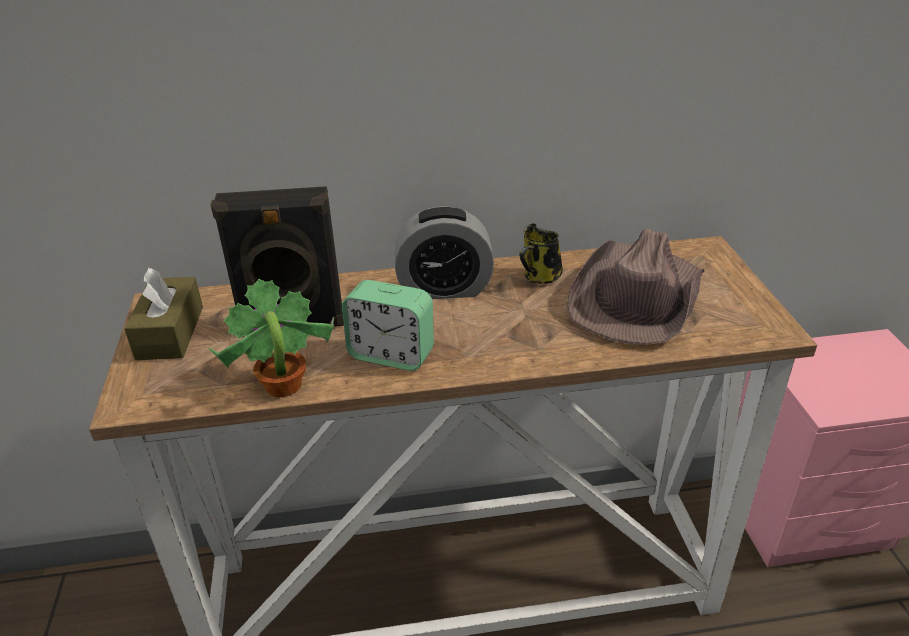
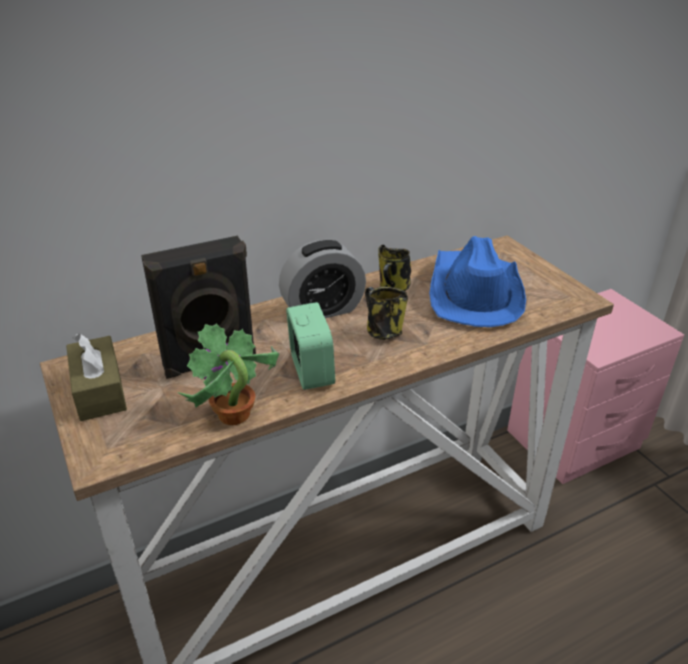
camera: 20 degrees left, 0 degrees up
(391, 354) = (311, 371): alarm clock -> alarm clock turned 105 degrees counterclockwise
(497, 326) = (382, 332): none -> mug
(636, 298) = (474, 291): brown hat -> blue hat

